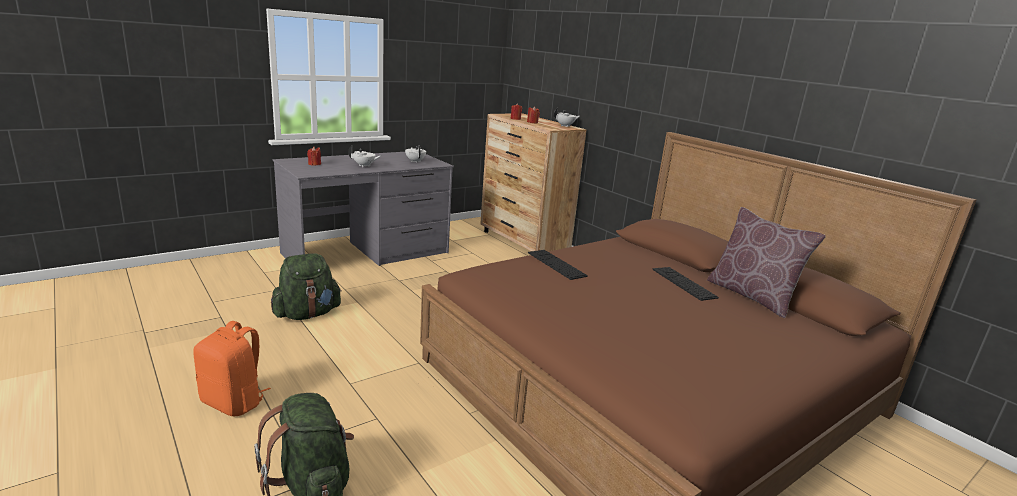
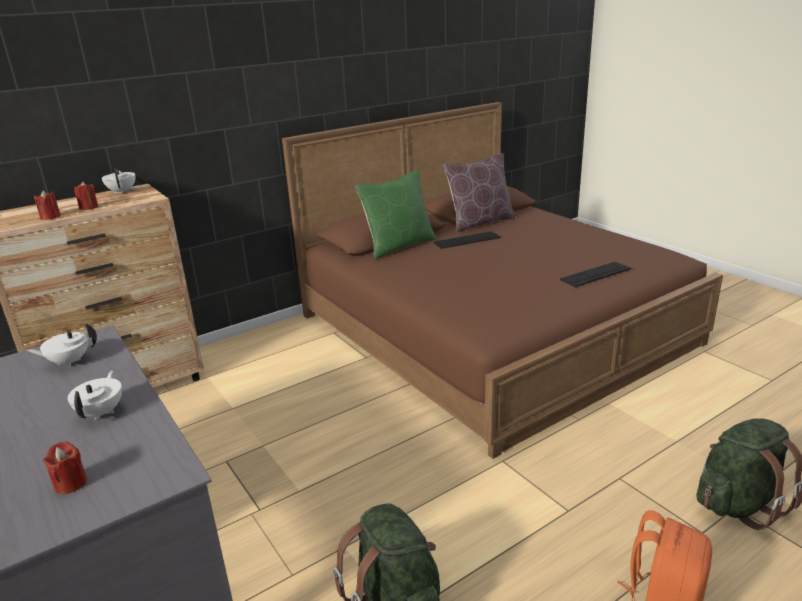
camera: 85 degrees left, 5 degrees up
(556, 264) = (448, 286): keyboard -> keyboard (595, 274)
(653, 254) = (398, 246): none -> green pillow

